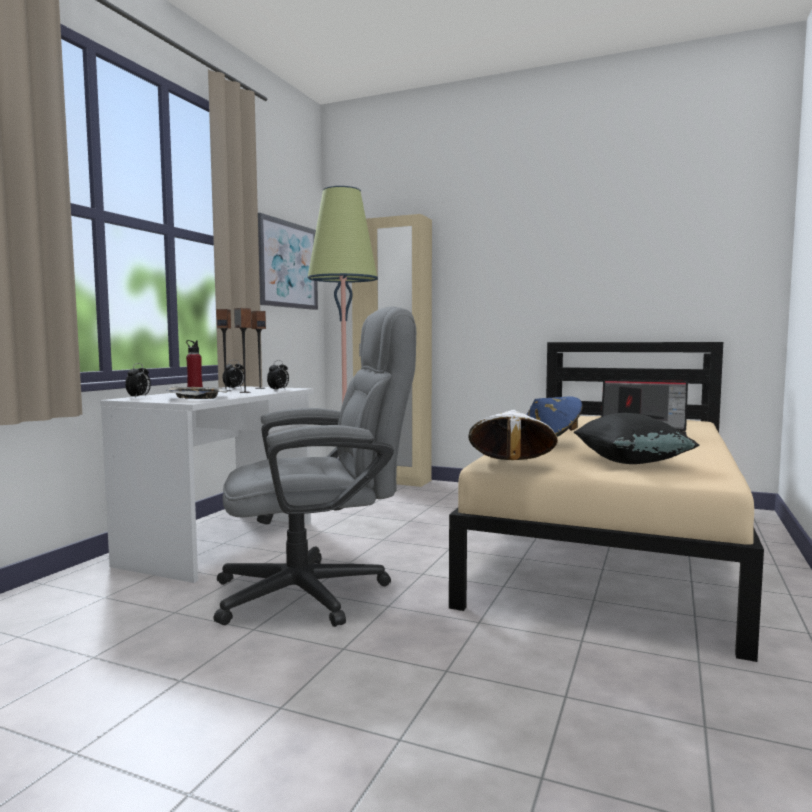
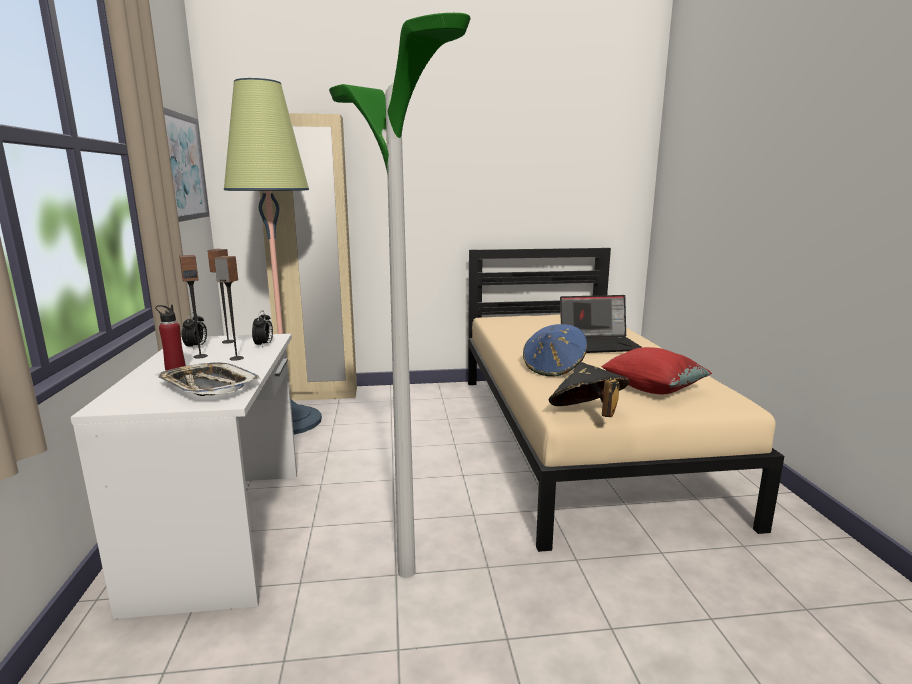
camera: 30 degrees left, 10 degrees up
(139, 397) = (119, 398): alarm clock -> none
(318, 592) = (407, 571): grey office chair -> floor lamp
(511, 466) = (587, 415): white hat -> black hat
(630, 462) = (653, 389): black pillow -> red pillow

